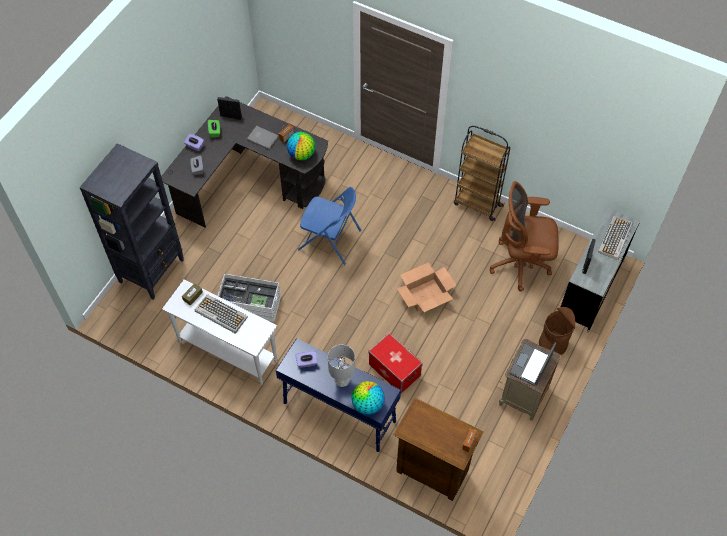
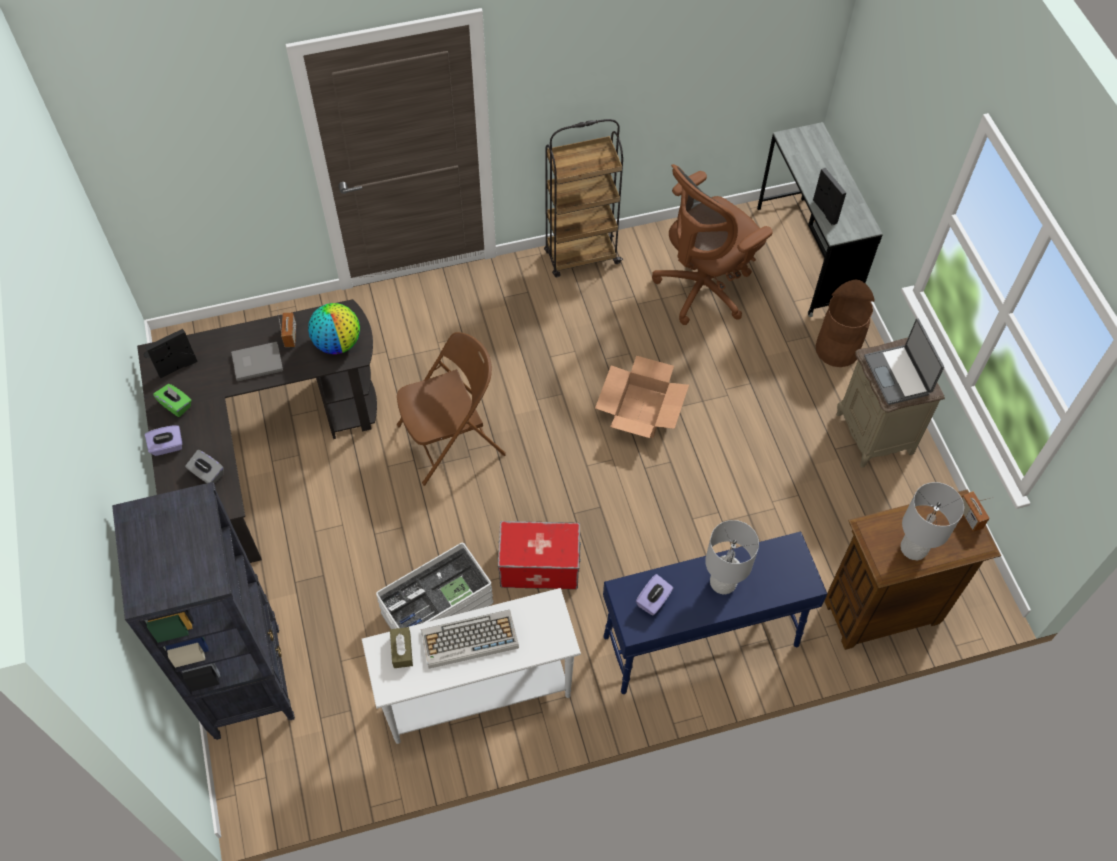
camera: 45 degrees left, 0 degrees up
(329, 240) = (451, 440): blue chair -> brown chair
(367, 404) = (785, 585): globe -> none
(394, 370) = (705, 531): storage box -> storage box (539, 567)
(426, 432) = (913, 549): none -> grey table lamp
(615, 238) = (821, 160): keyboard -> none

